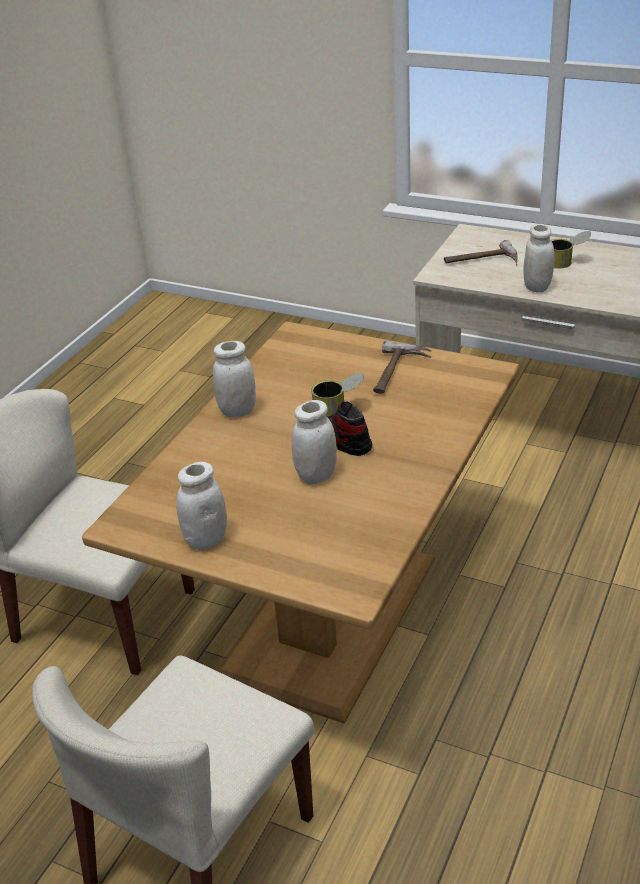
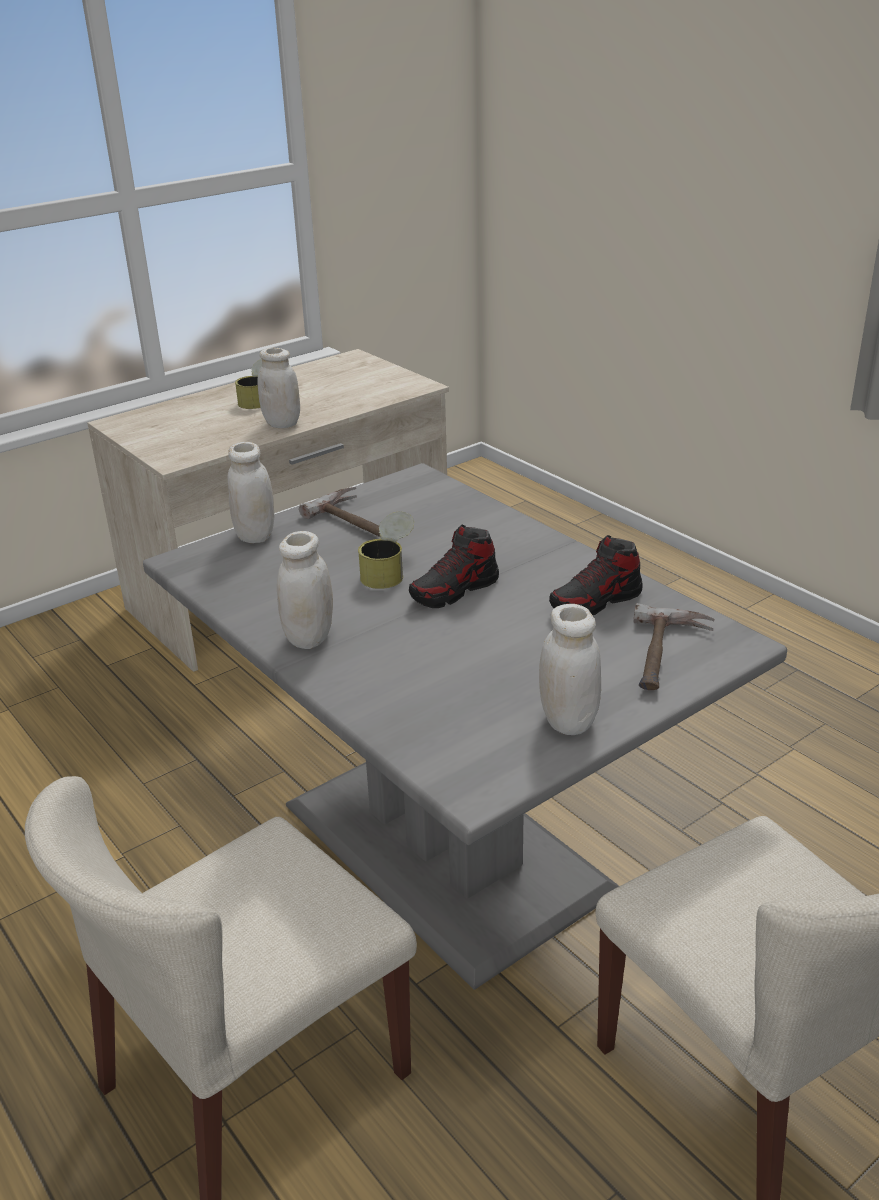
camera: 65 degrees left, 5 degrees down
(316, 475) = (507, 616): white jar -> white jar (255, 535)
(333, 616) = (447, 844): brown dining table -> grey dining table
(365, 508) = (596, 602): none -> shoe
(482, 262) = (189, 433): hammer -> hammer (668, 655)

